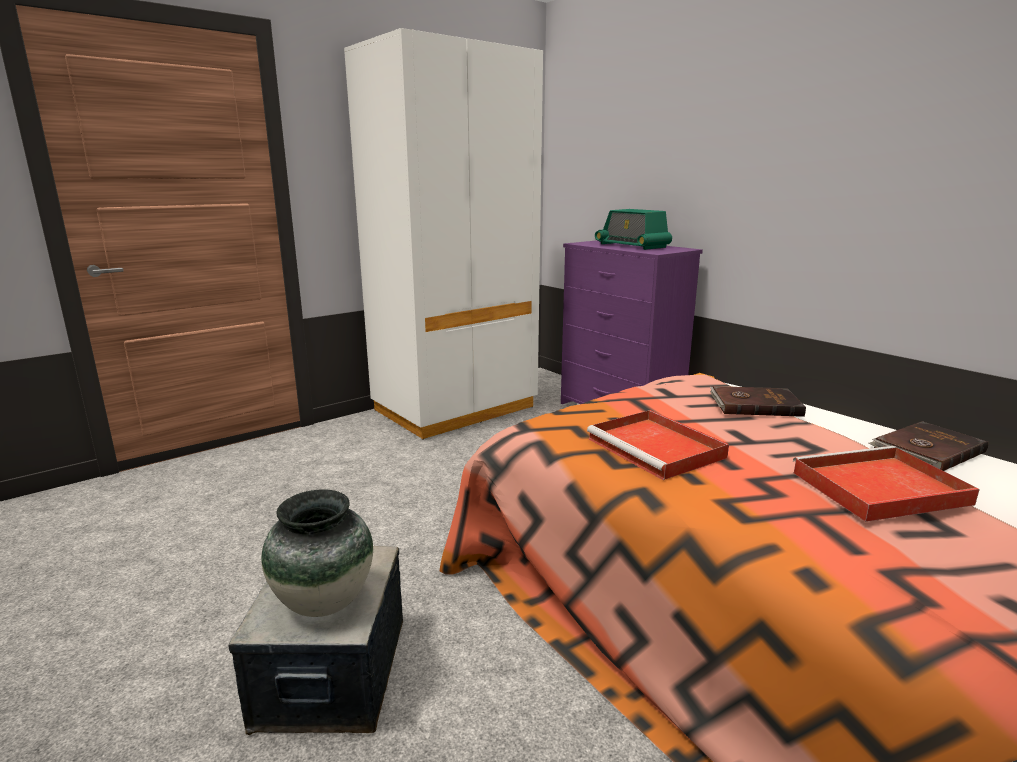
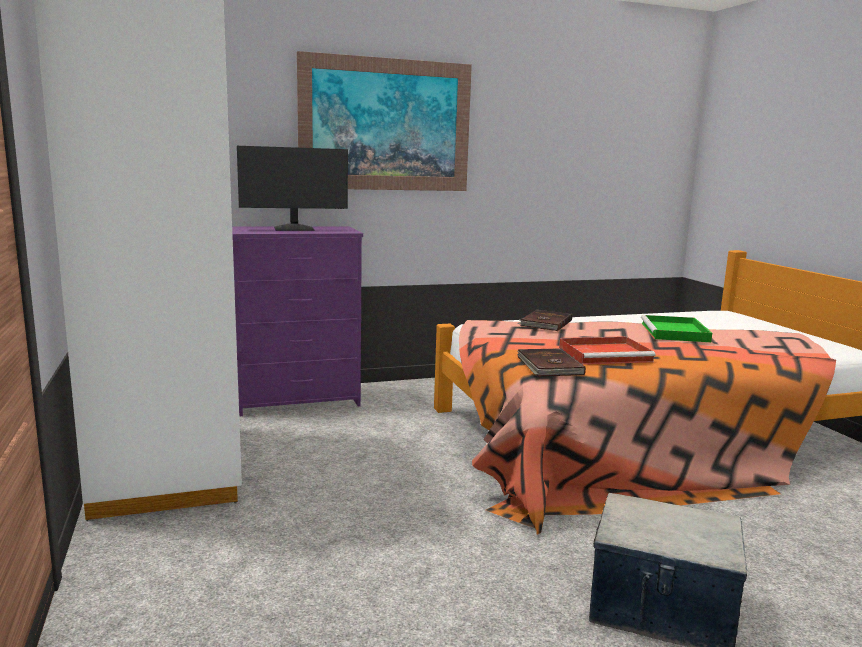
camera: 70 degrees left, 5 degrees down
(325, 601) = (690, 527): vase -> none
(632, 245) = (294, 229): radio -> monitor
(760, 130) = (386, 125): none -> picture
(877, 489) = (675, 332): red tray -> green tray
(926, 449) = (617, 318): brown book -> brown book (548, 366)

